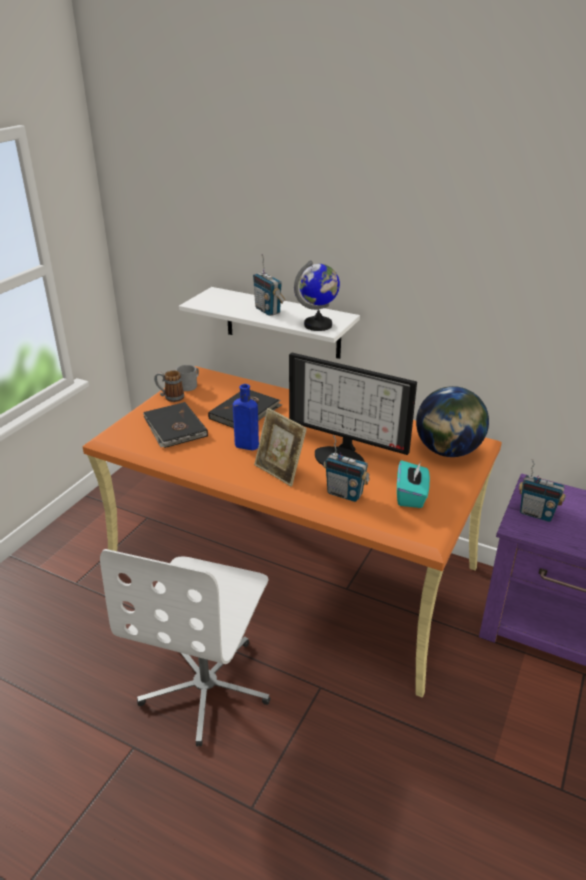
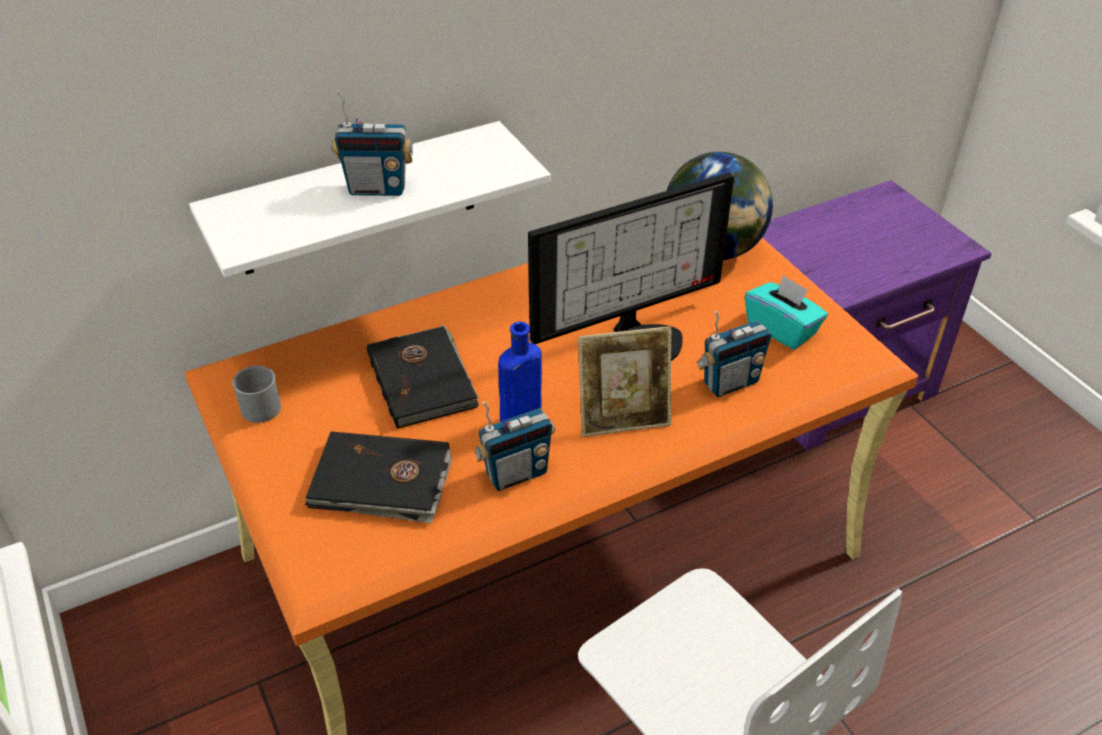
camera: 55 degrees left, 10 degrees up
(170, 397) = (272, 445): mug -> none
(318, 325) = (492, 168): globe -> none
(536, 513) = (830, 262): radio -> radio (516, 474)

